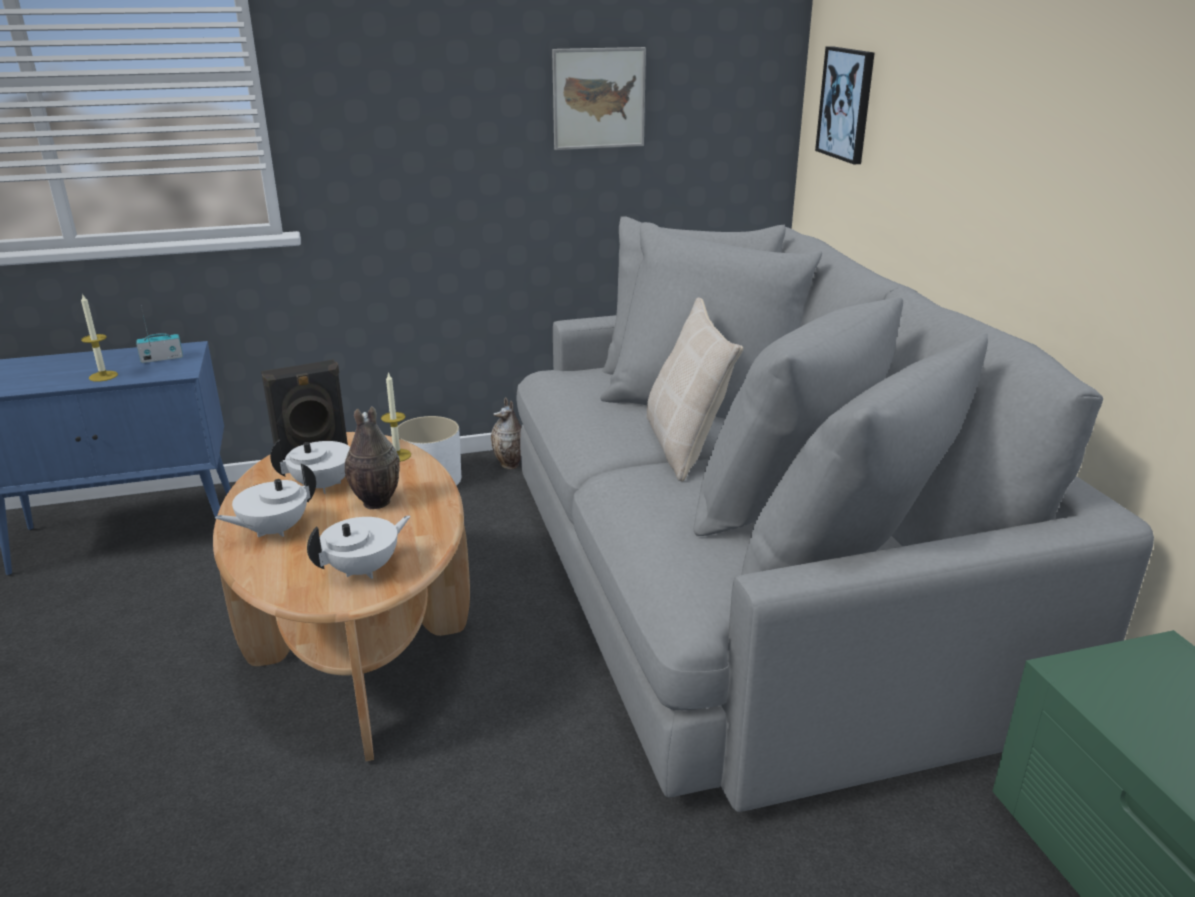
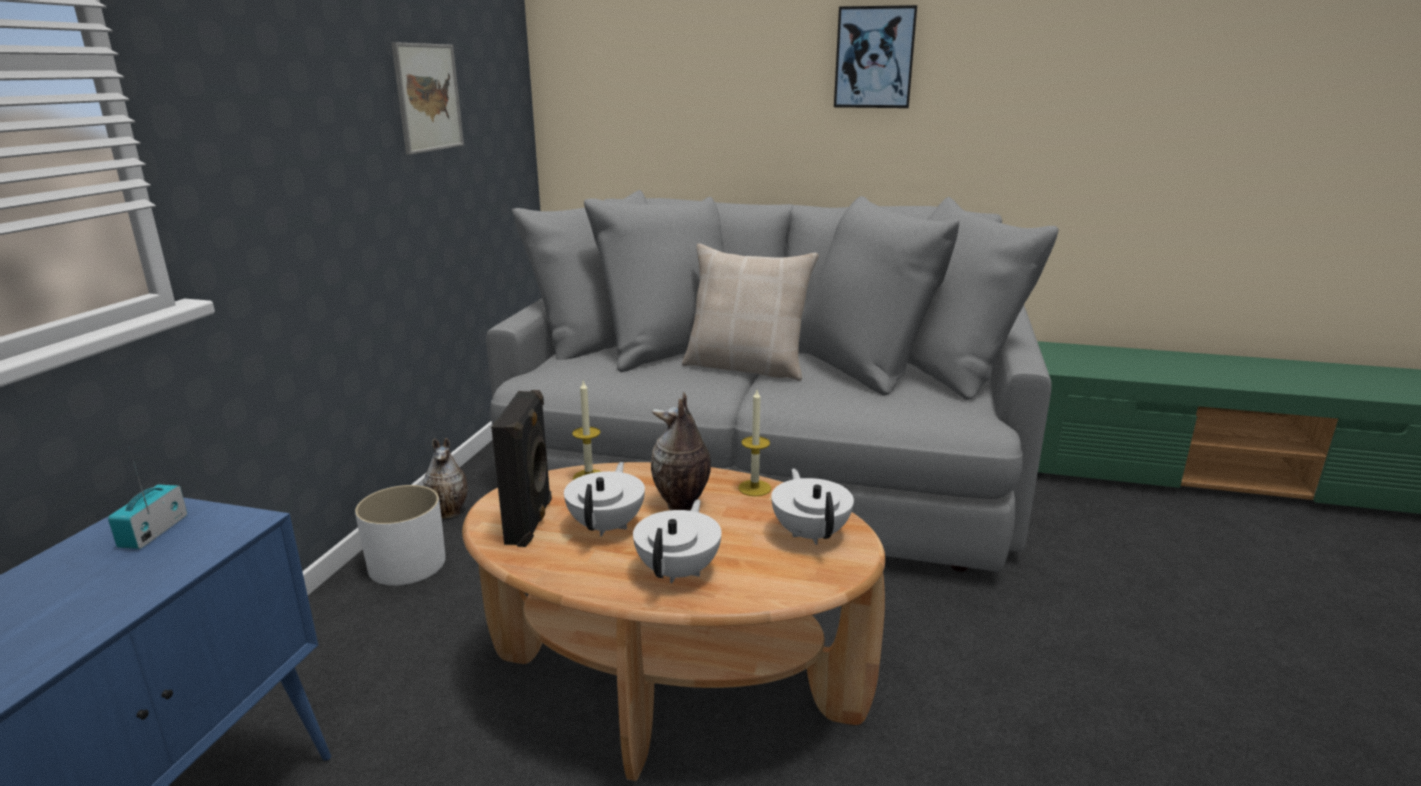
camera: 60 degrees left, 5 degrees down
(103, 376) = (127, 588): candle -> candle (754, 488)
(274, 530) = (679, 571): white teapot -> white teapot turned 150 degrees counterclockwise
(846, 104) = (609, 92): picture -> picture (874, 57)

